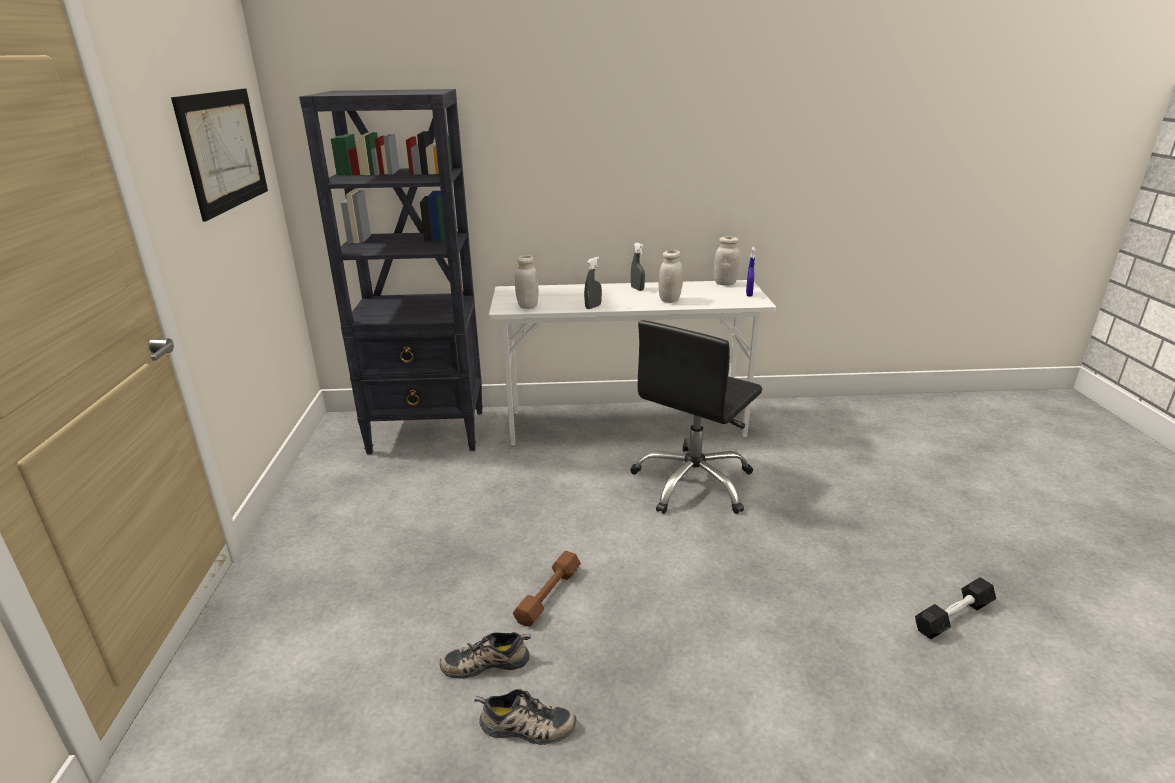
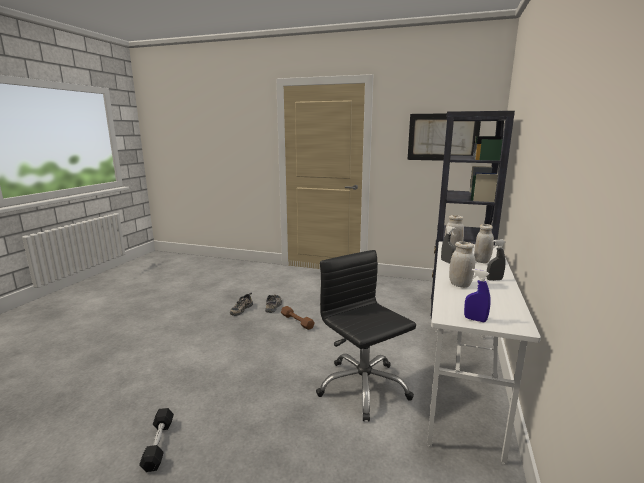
camera: 110 degrees right, 10 degrees down
(725, 283) = (518, 318): white jar -> white jar (482, 261)

